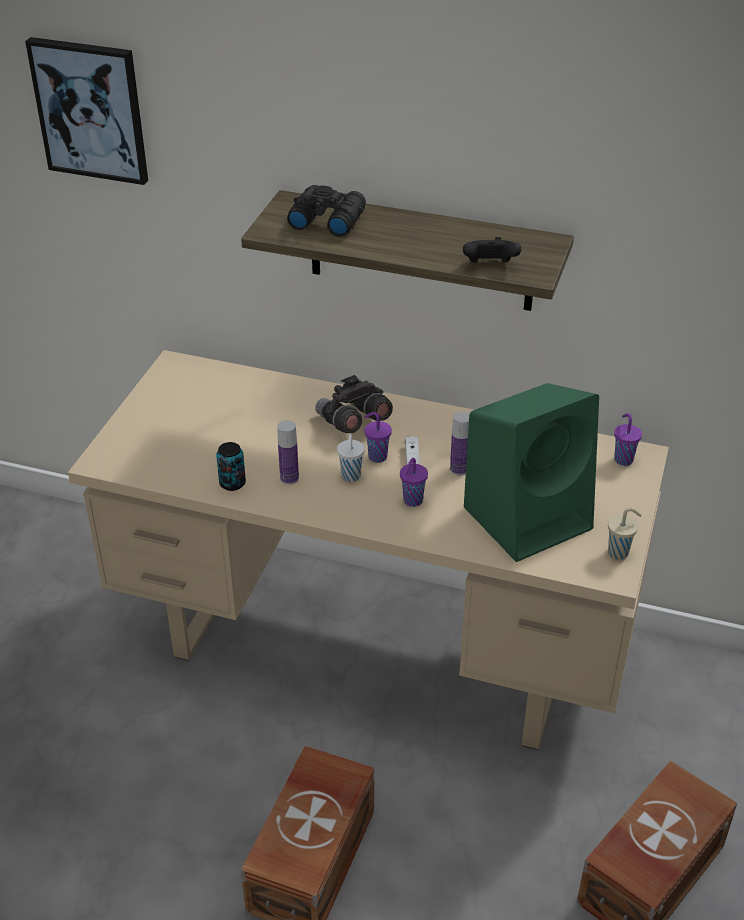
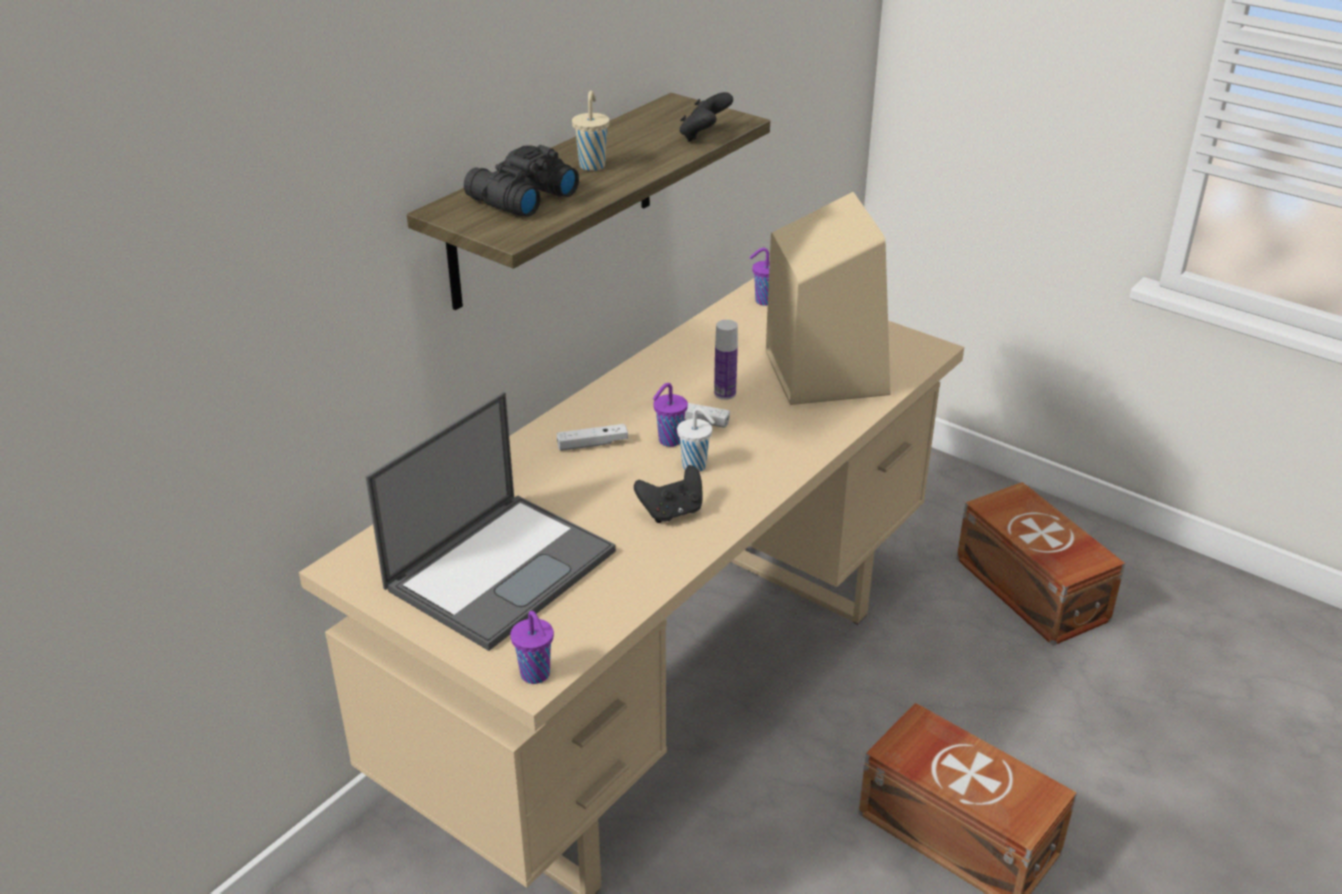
camera: 70 degrees left, 5 degrees down
(91, 110) = (133, 242): picture -> none
(197, 422) = (502, 568): none -> laptop
(232, 483) = (655, 559): can -> none
(289, 478) = (672, 512): bottle -> black game controller
(352, 422) = (592, 444): grey binoculars -> white game controller
(412, 501) = (762, 435): purple cup -> purple cup (536, 675)
(529, 516) = (823, 371): green speaker -> beige speaker
(619, 553) = (900, 338): beige cup -> beige cup (592, 165)

